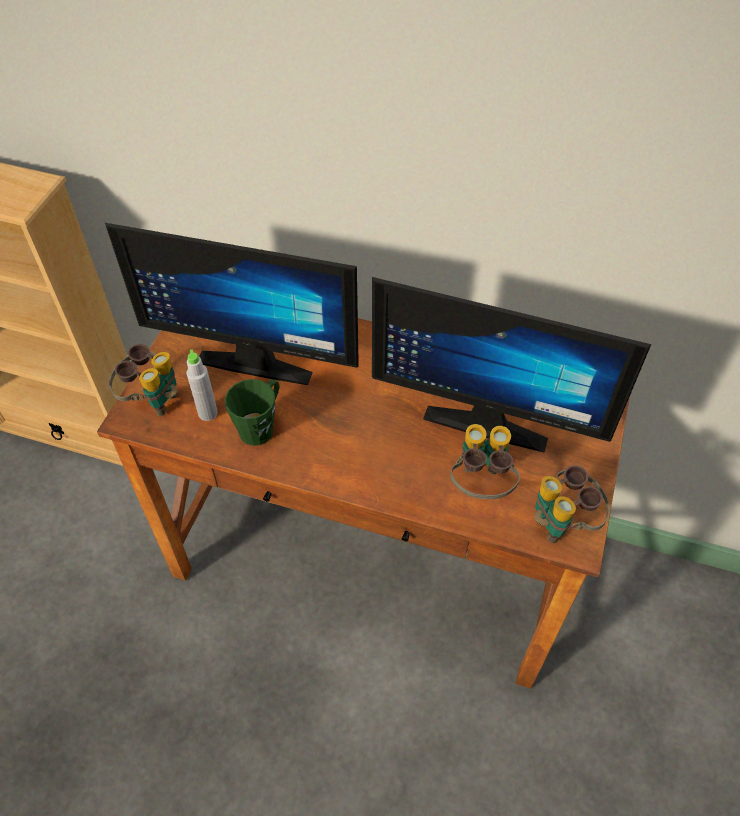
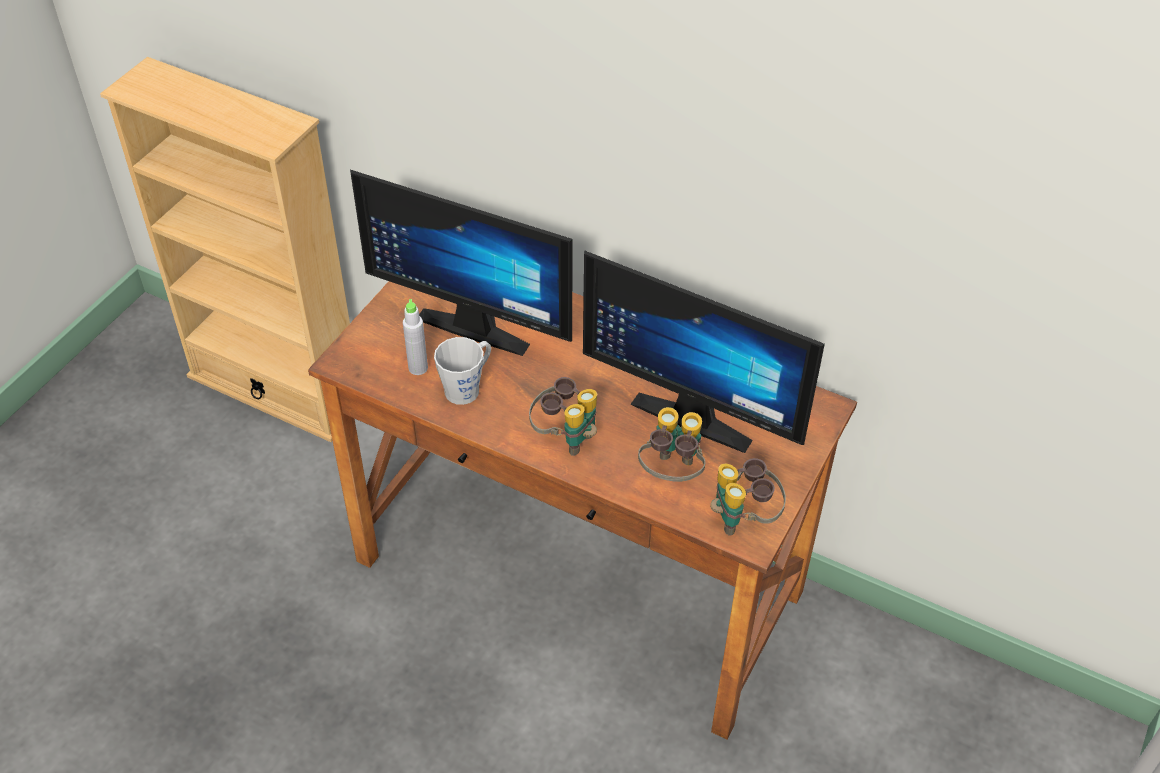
camera: 10 degrees right, 5 degrees down
(152, 399) = (366, 347): binoculars -> binoculars (565, 437)
(261, 426) = (467, 387): green mug -> grey mug

